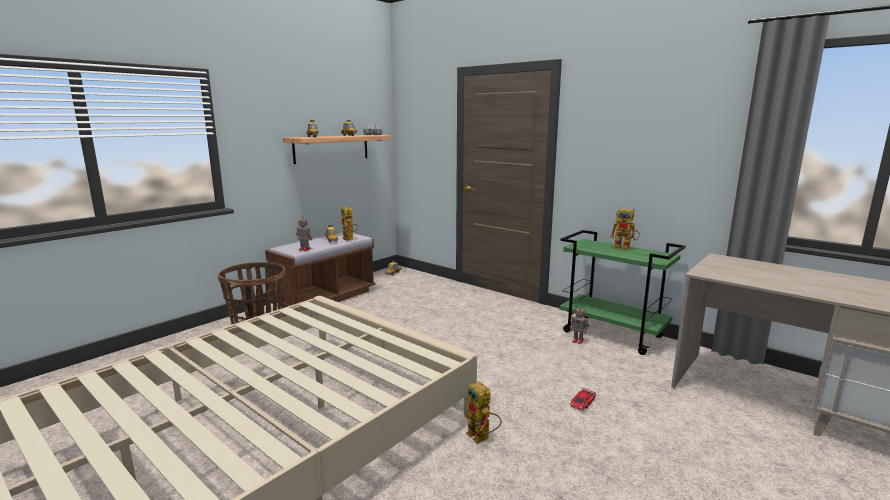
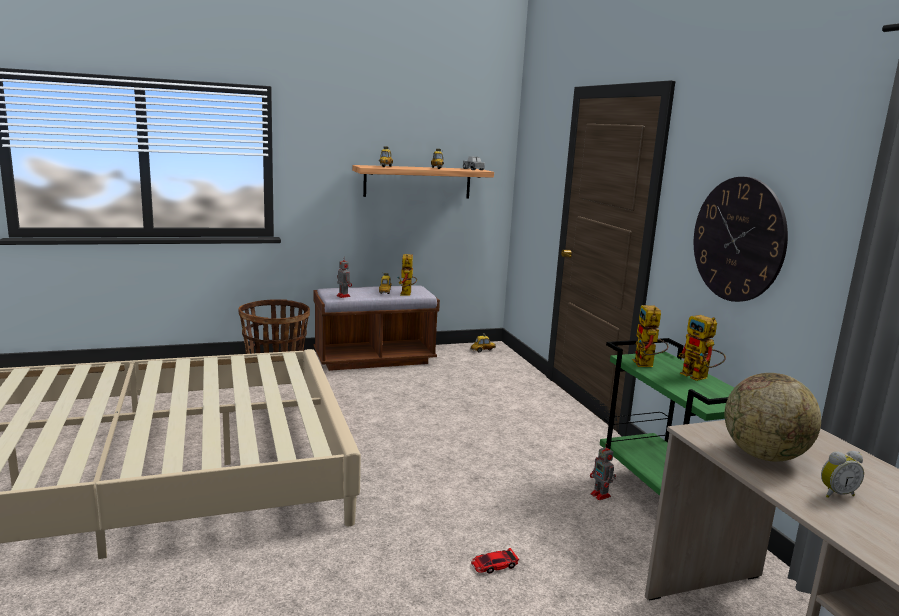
camera: 30 degrees right, 0 degrees up
(482, 438) = (329, 553): toy robot -> toy robot (646, 365)
(634, 157) = (738, 239): none -> wall clock
(747, 275) = (764, 456): none -> globe
(803, 284) = (835, 493): none -> alarm clock

